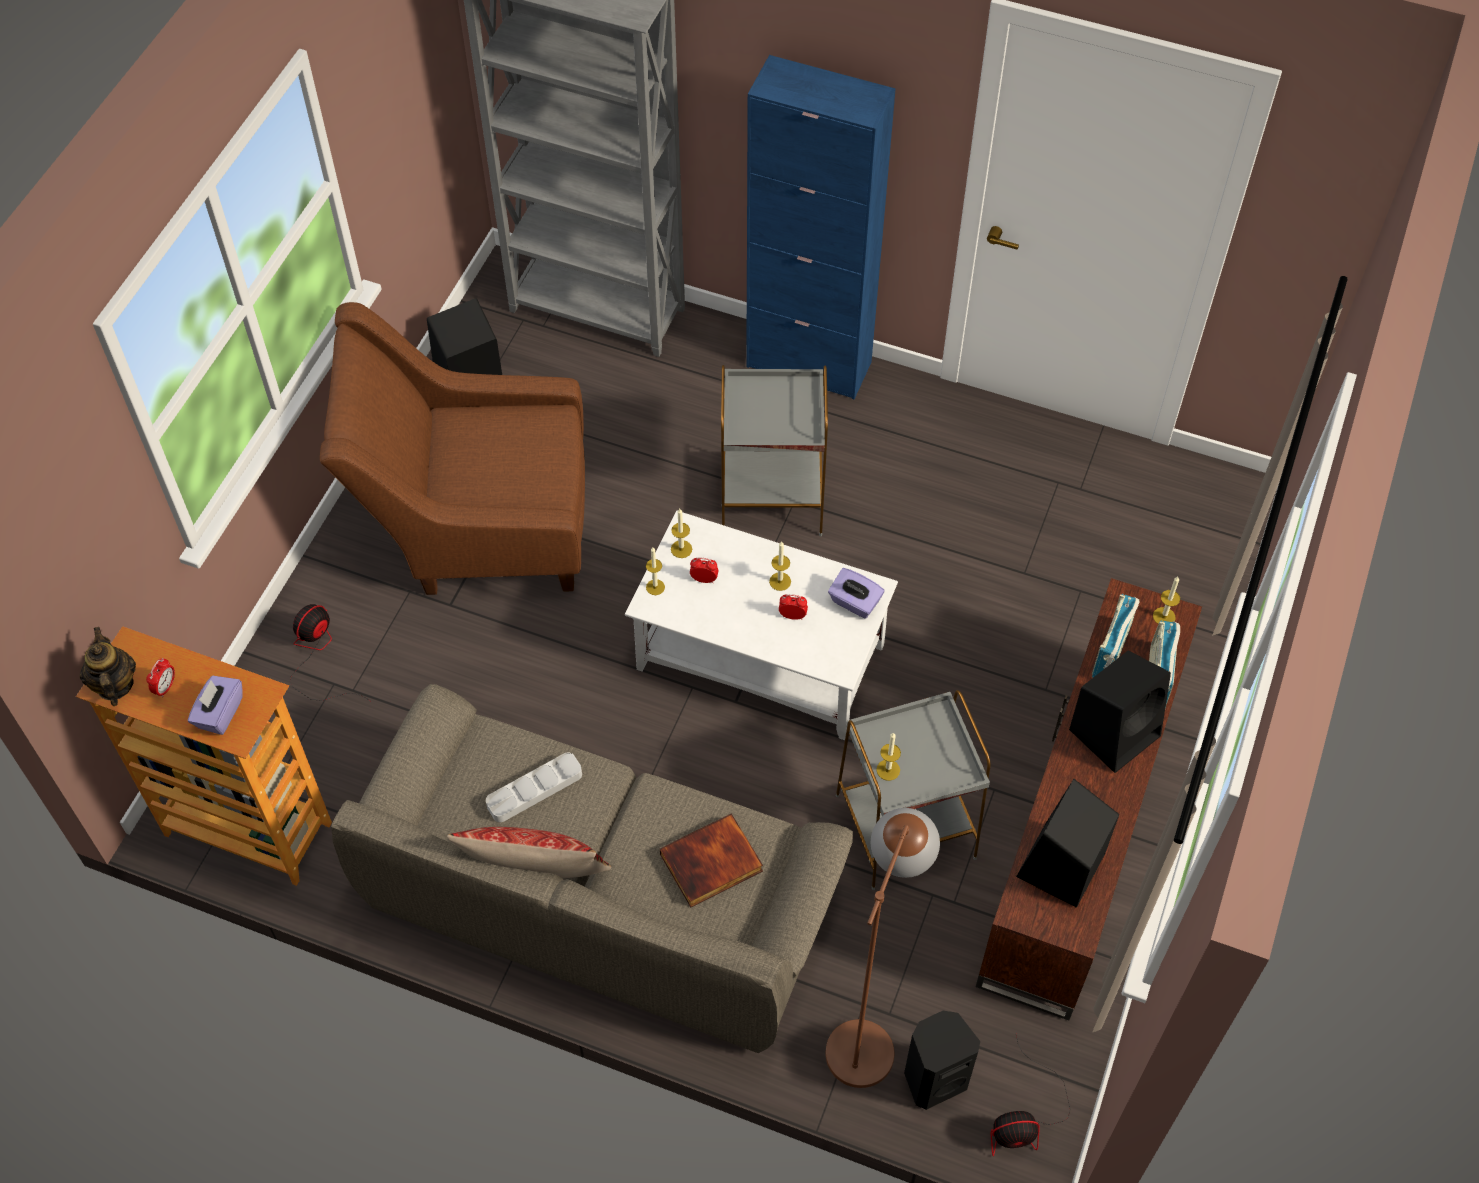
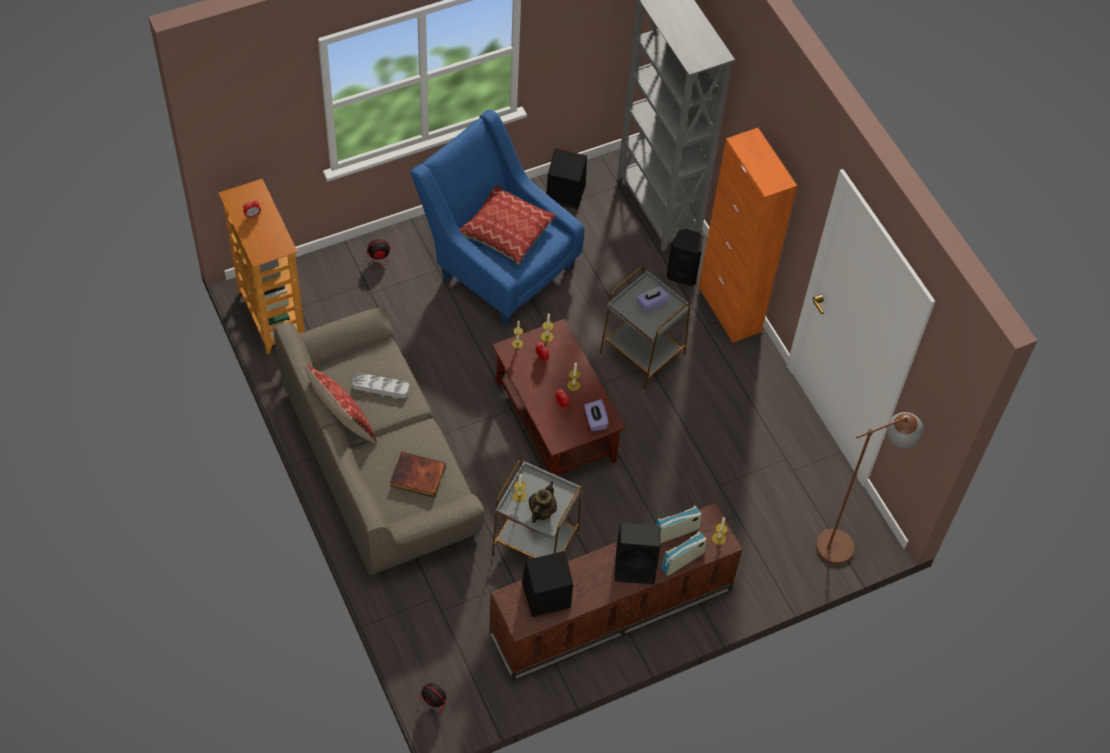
camera: 40 degrees right, 0 degrees up
(114, 685) = (236, 199): teapot -> teapot (541, 511)
(219, 713) = (261, 242): purple tissue box -> purple tissue box (651, 304)
(478, 524) = (497, 263): brown armchair -> blue armchair
(486, 459) = (506, 230): none -> pillow
(758, 657) = (554, 421): white coffee table -> brown coffee table
(808, 365) = (729, 309): blue cabinet -> orange cabinet
(867, 1031) = (424, 609): brown floor lamp -> brown floor lamp (846, 542)
(934, 1078) = (430, 651): black speaker -> black speaker (683, 274)

